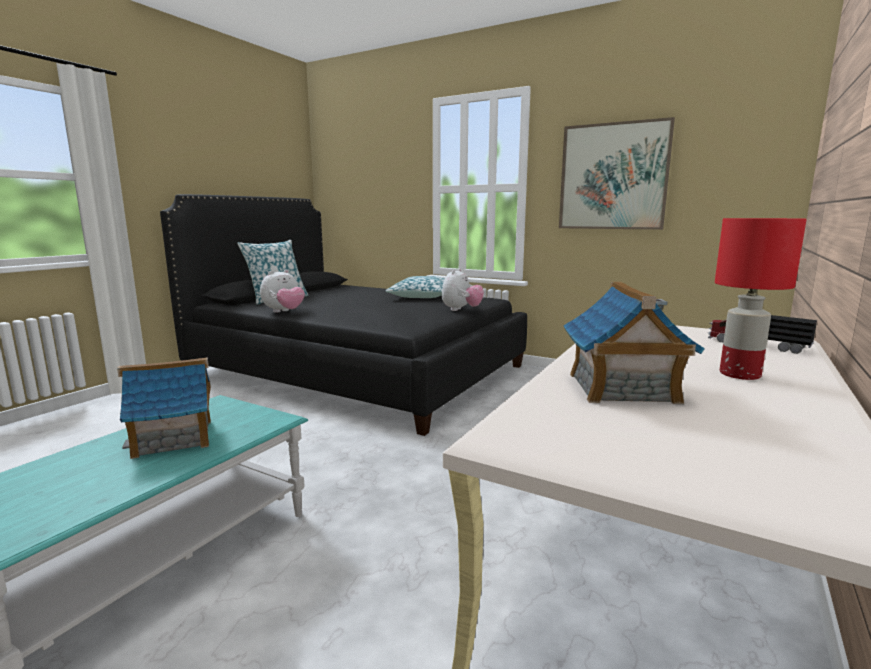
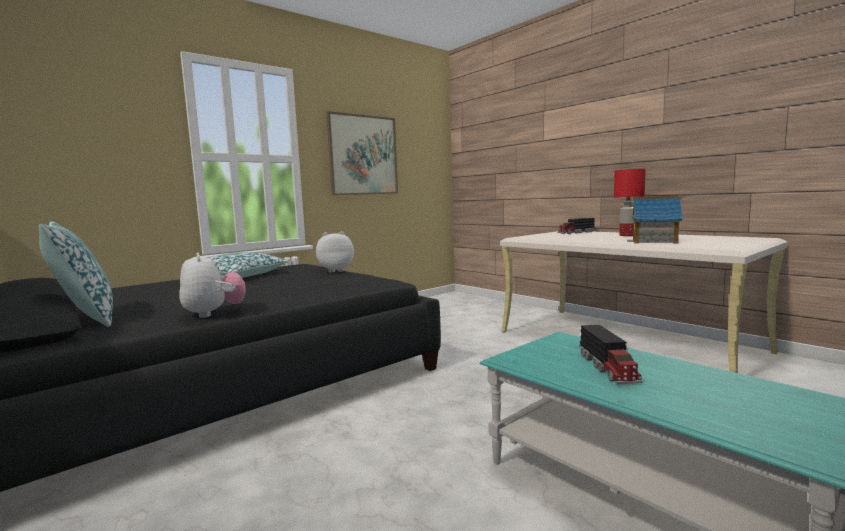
camera: 70 degrees left, 5 degrees down
(174, 438) = (608, 368): toy house -> toy truck
(461, 310) = (335, 270): plush toy -> plush toy turned 60 degrees counterclockwise

